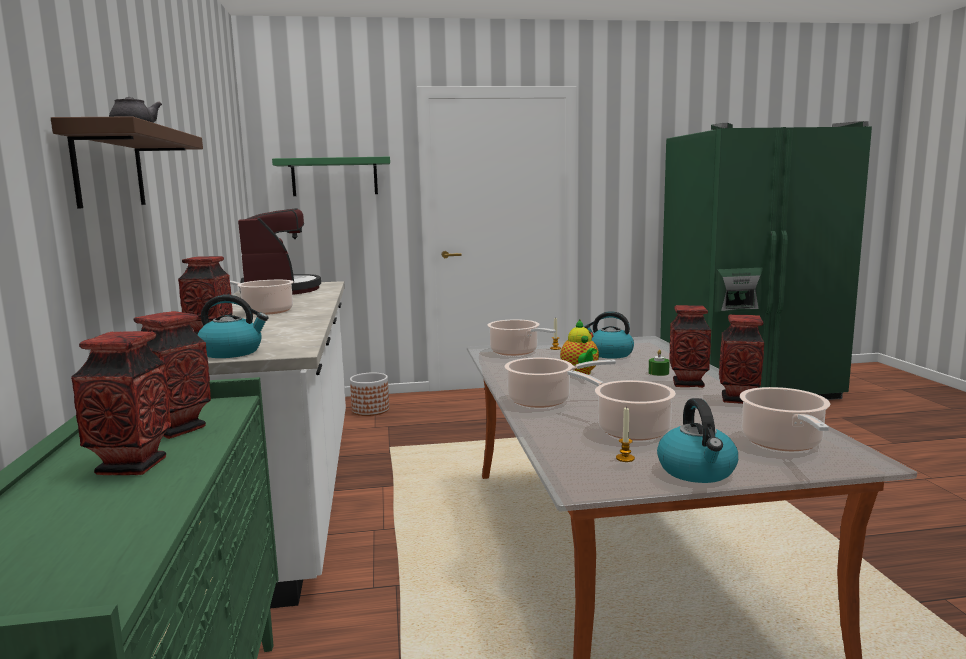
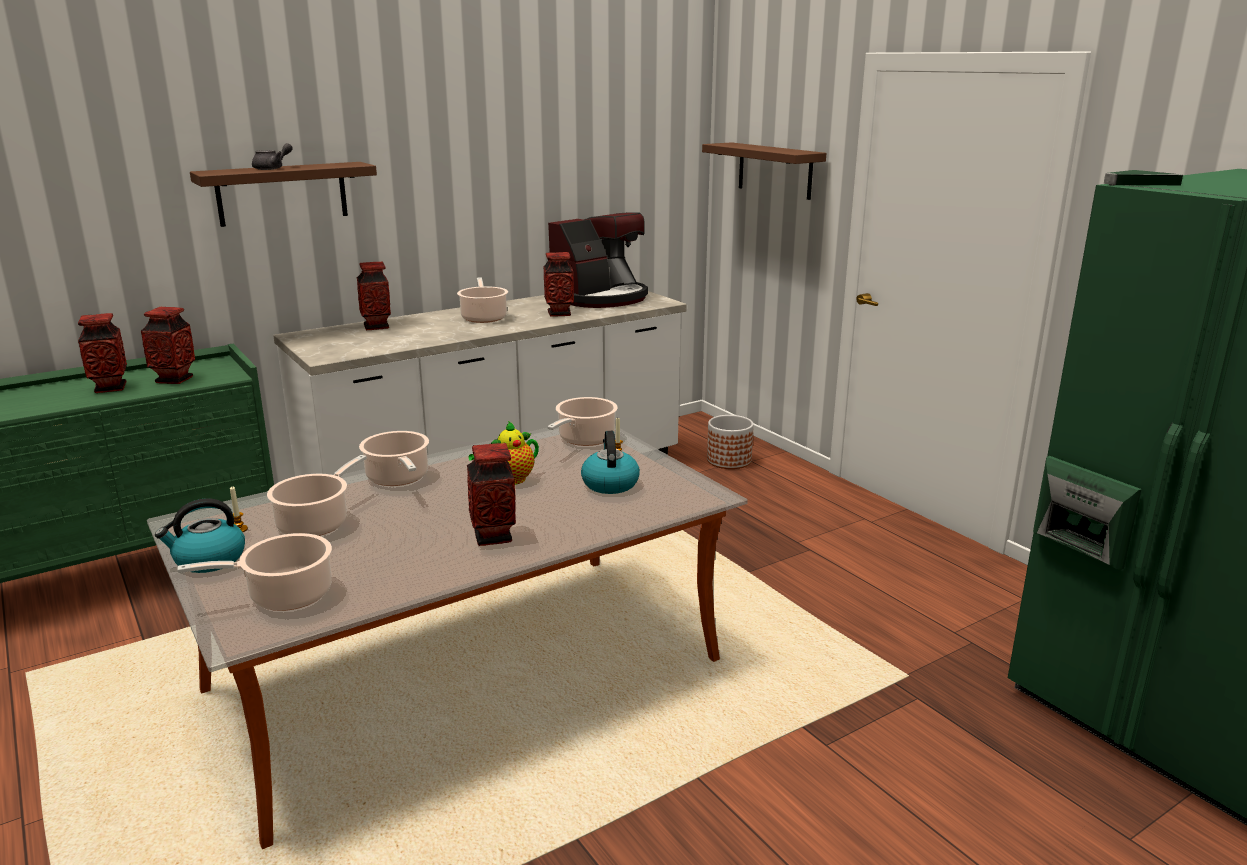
camera: 65 degrees right, 10 degrees up
(232, 352) = (317, 344): kettle -> none
(334, 177) = (775, 170): green shelf -> brown shelf
(658, 373) = (533, 518): green candle -> none
(738, 399) = (438, 567): vase -> vase (559, 313)

